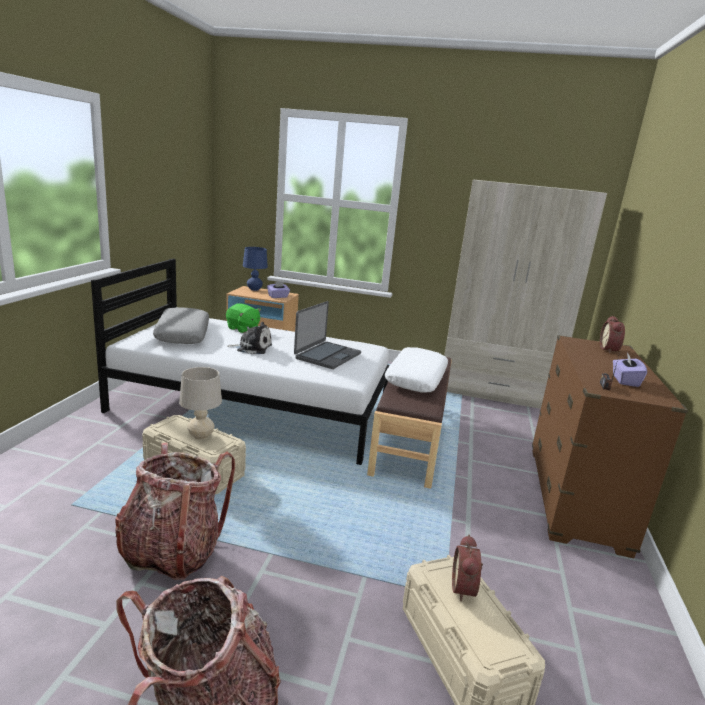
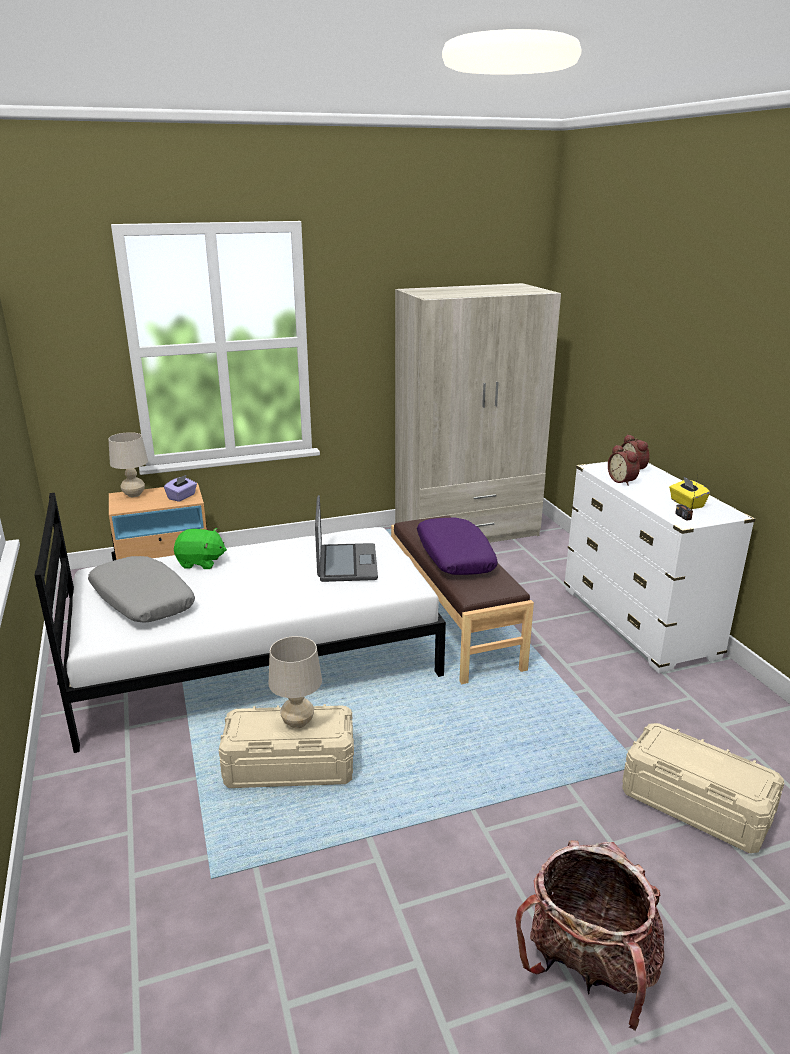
camera: 30 degrees left, 5 degrees up
(173, 551) = (385, 861): backpack -> none
(252, 348) = (254, 586): plush toy -> none
(254, 289) = (134, 495): blue table lamp -> beige table lamp
(415, 378) = (454, 556): white pillow -> purple pillow
(465, 588) = (685, 748): alarm clock -> alarm clock (623, 480)
(575, 498) = (638, 623): brown dresser -> white dresser
(624, 380) = (686, 503): purple tissue box -> yellow tissue box

